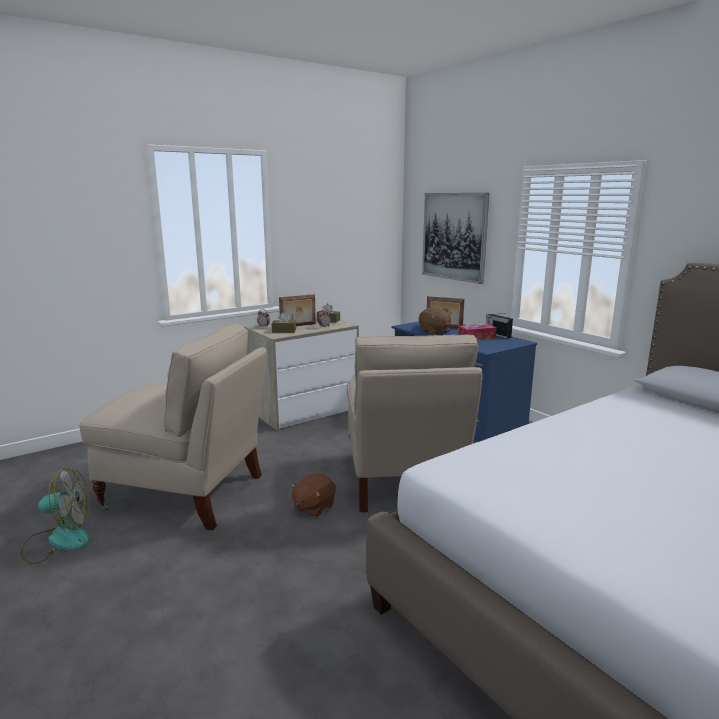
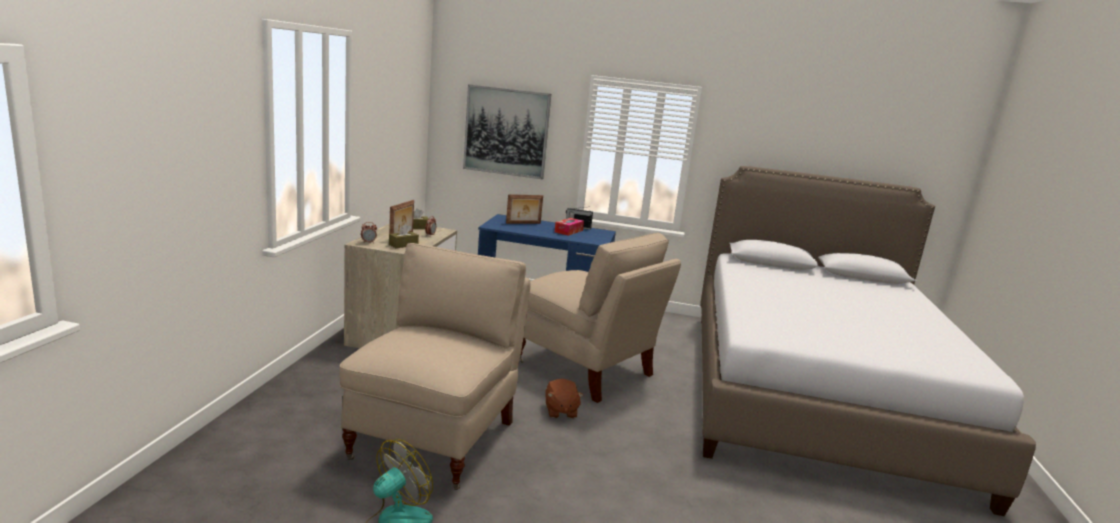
camera: 45 degrees left, 0 degrees up
(187, 493) = (435, 439): beige chair -> beige chair turned 45 degrees counterclockwise
(434, 332) = (527, 229): brown plush toy -> none

